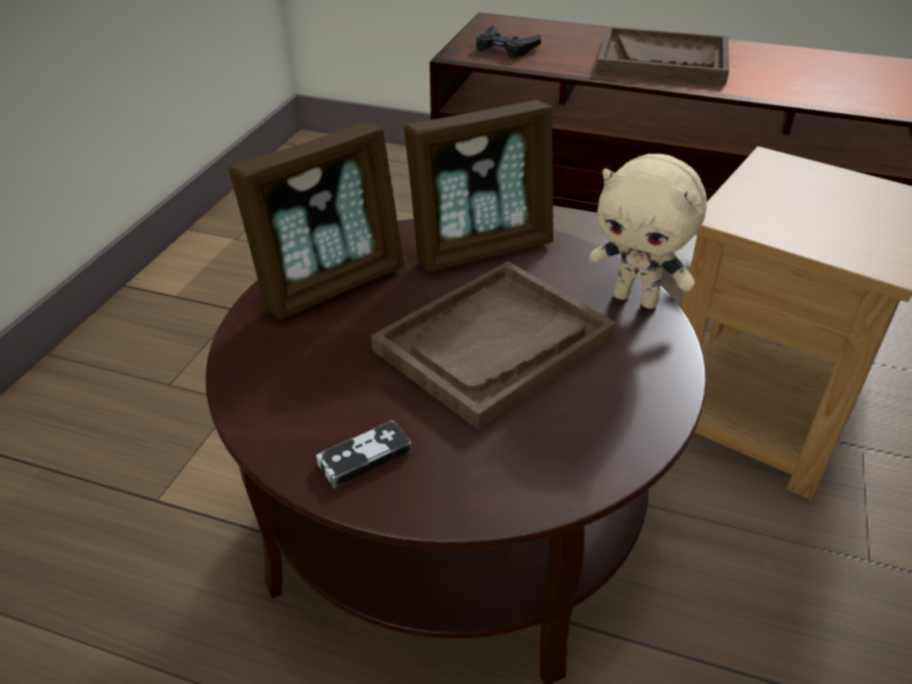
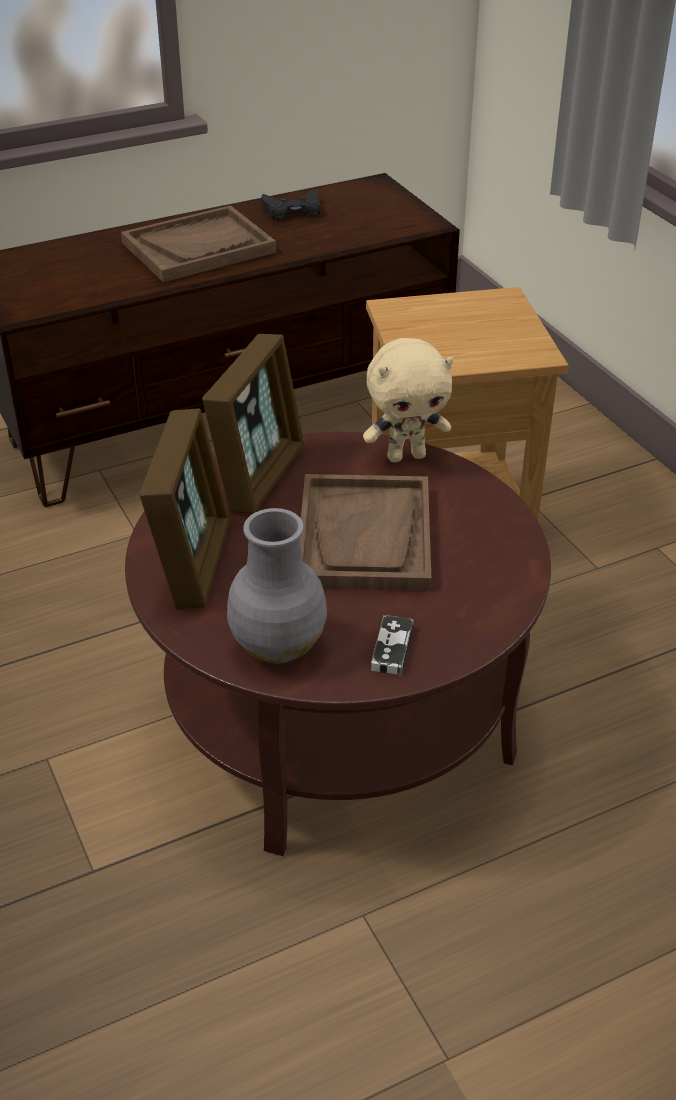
camera: 45 degrees left, 0 degrees up
(286, 388) = (279, 645): none -> grey vase
(505, 48) = (49, 289): black game controller -> black game controller (293, 211)

